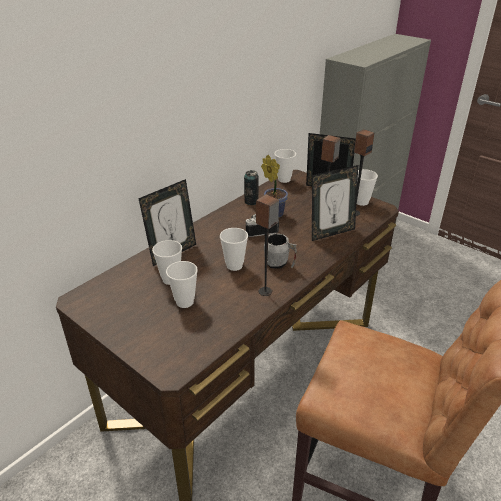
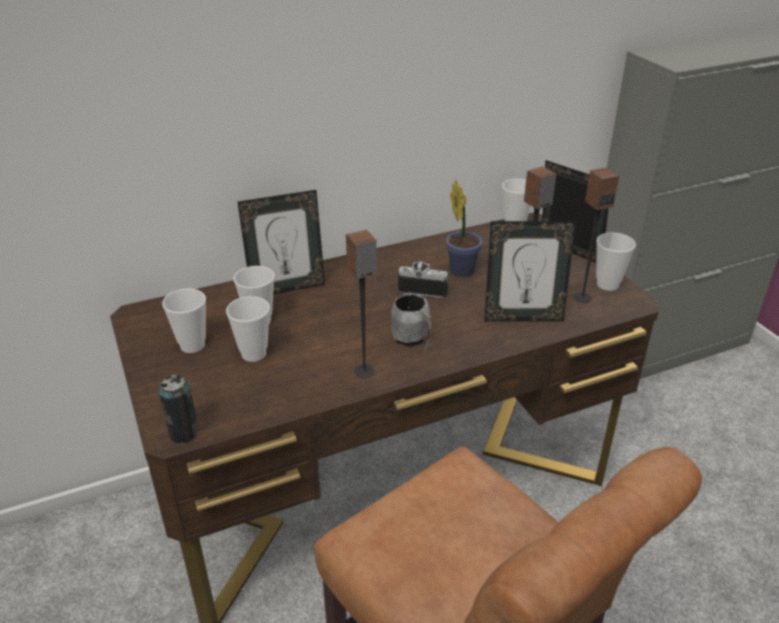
camera: 25 degrees right, 0 degrees up
(234, 265) = (351, 326): cup -> cup (192, 345)
(251, 201) = (442, 245): can -> can (184, 433)

